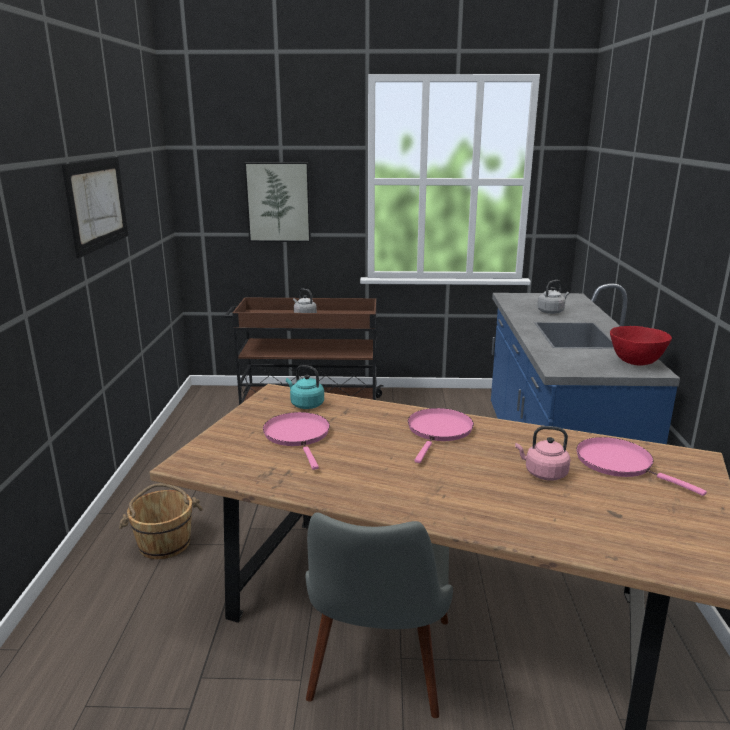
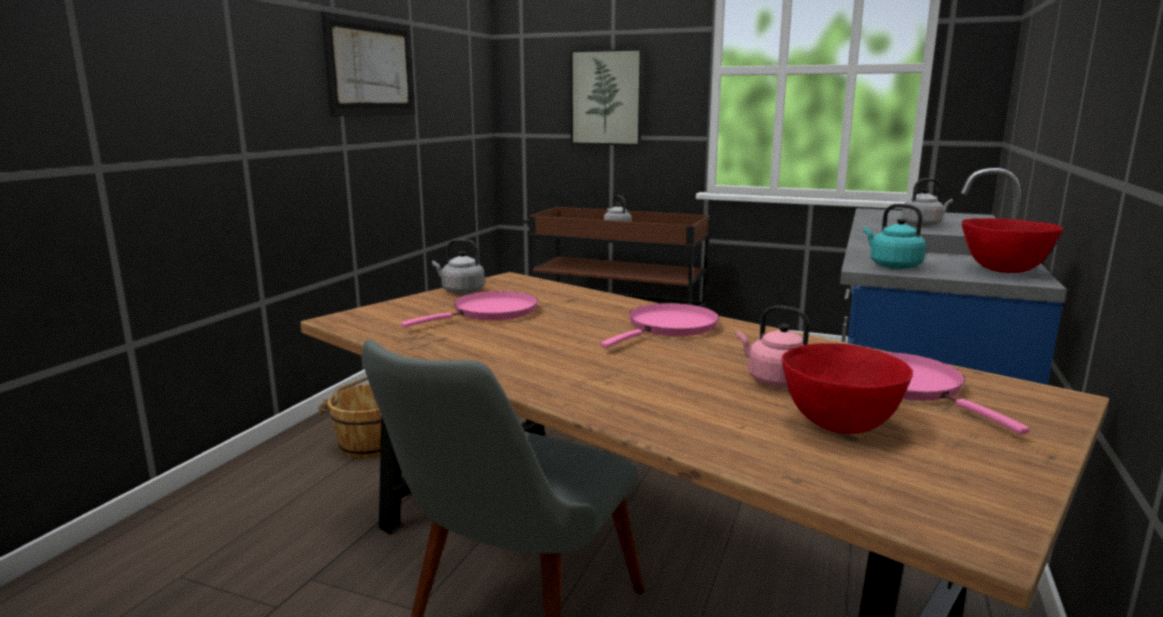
camera: 20 degrees right, 5 degrees down
(251, 413) = (461, 291): none -> grey kettle
(298, 436) = (490, 313): pink frying pan -> pink frying pan turned 45 degrees clockwise
(305, 404) = (530, 290): turquoise kettle -> turquoise kettle (892, 265)
(606, 506) = (840, 425): none -> red bowl

